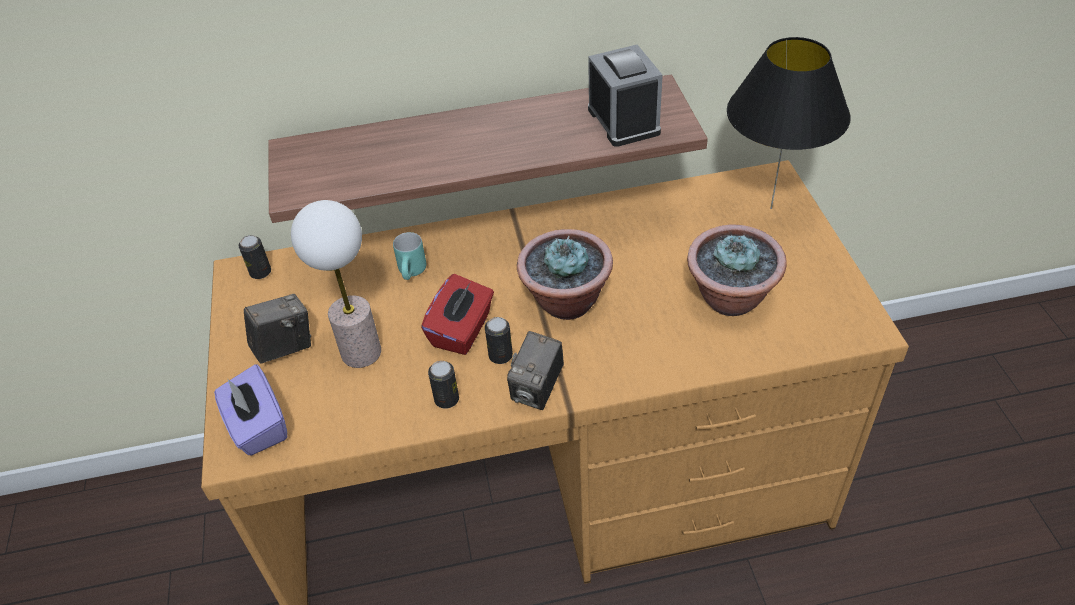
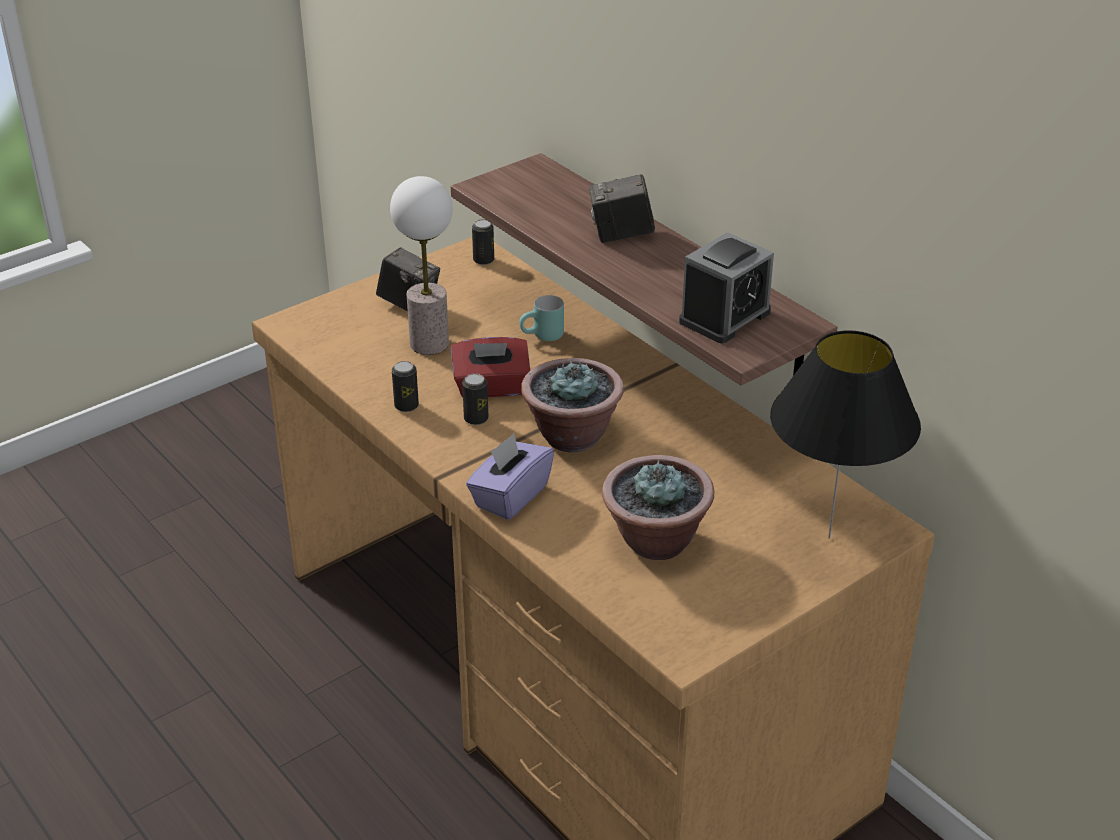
camera: 60 degrees right, 10 degrees down
(257, 426) = (320, 324): purple tissue box -> purple tissue box (510, 496)
(537, 389) = (450, 452): camera -> camera (621, 235)

